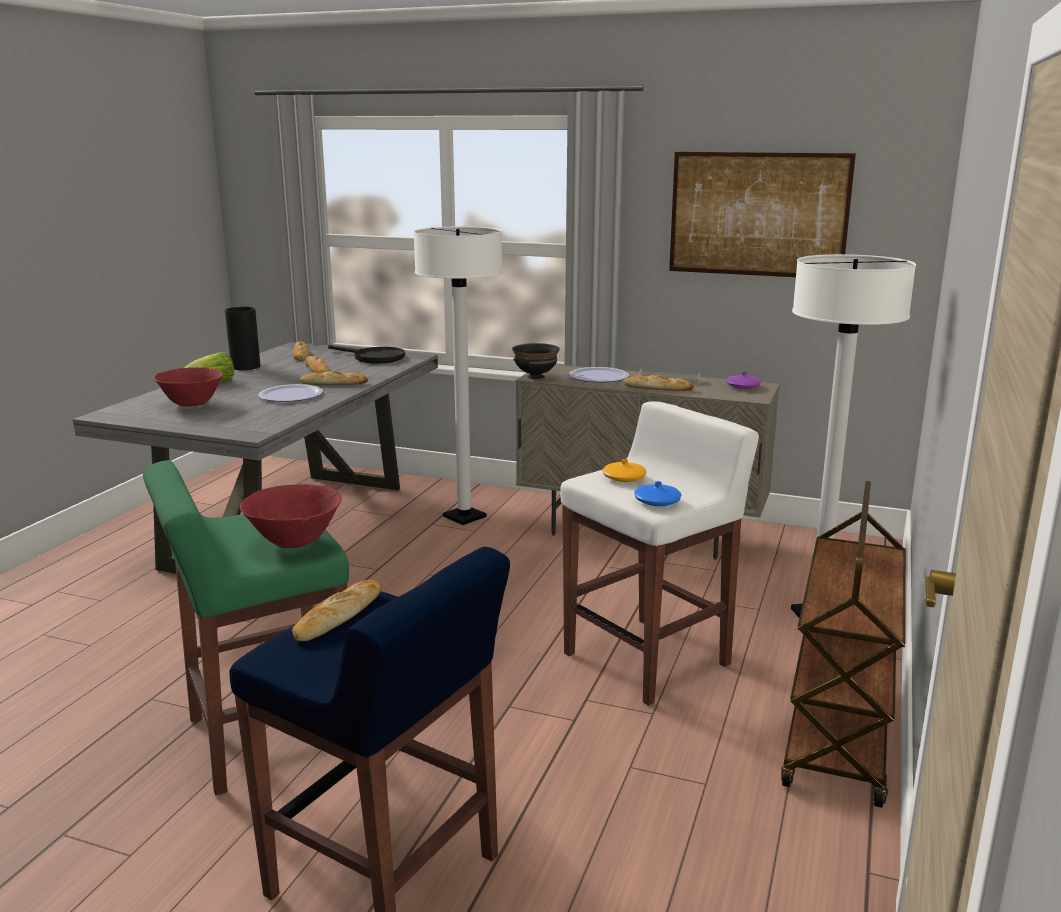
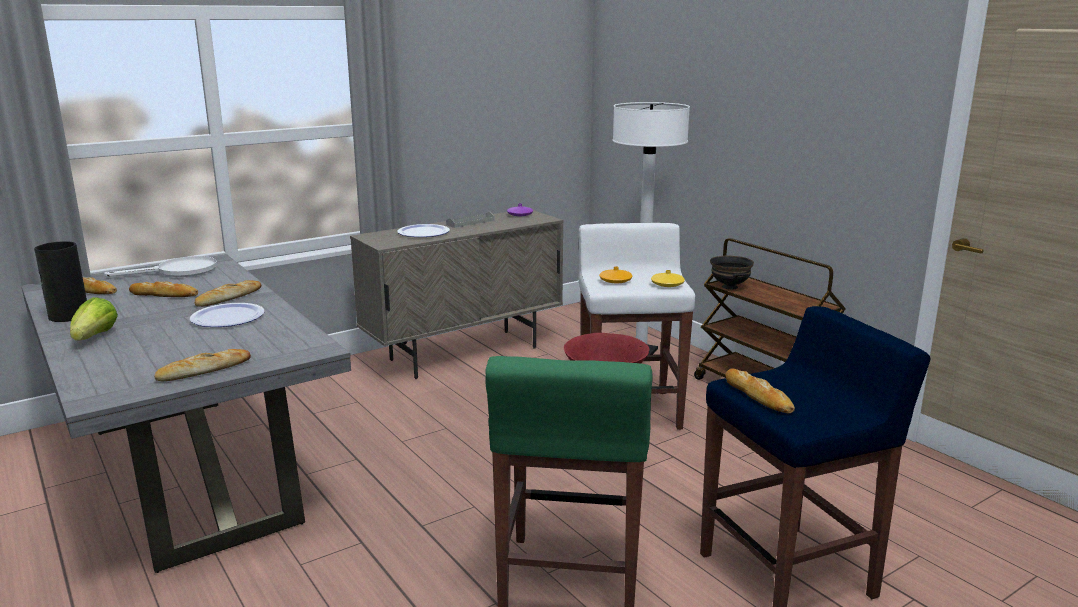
camera: 55 degrees left, 0 degrees up
(191, 405) = (160, 357): red bowl -> none
(373, 358) = (178, 272): black frying pan -> white frying pan
(464, 517) = (325, 397): white floor lamp -> none
(535, 377) = (384, 244): black bowl -> black bowl (729, 287)
(657, 388) = (481, 228): bread -> bread (204, 370)
(657, 502) = (667, 284): blue vase -> yellow vase
(758, 214) = (485, 84): picture -> none

